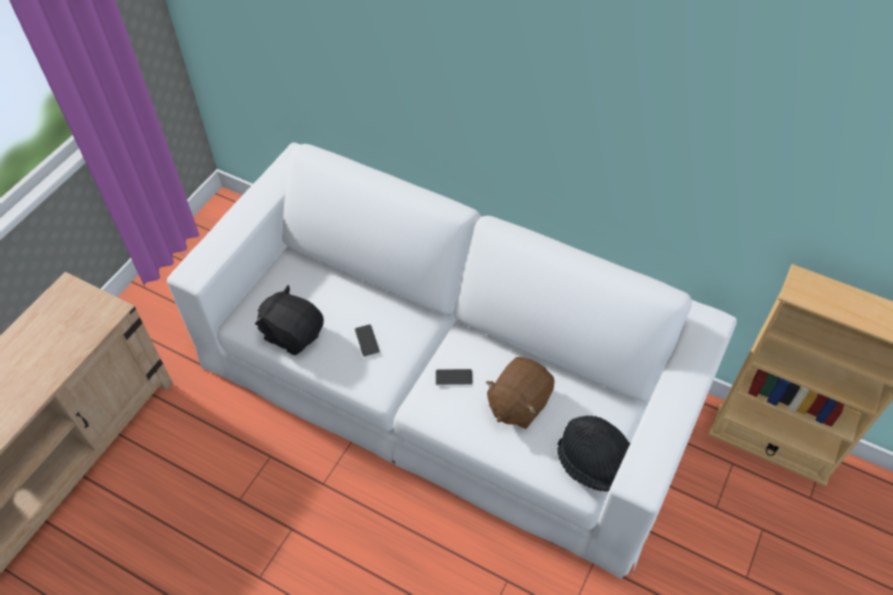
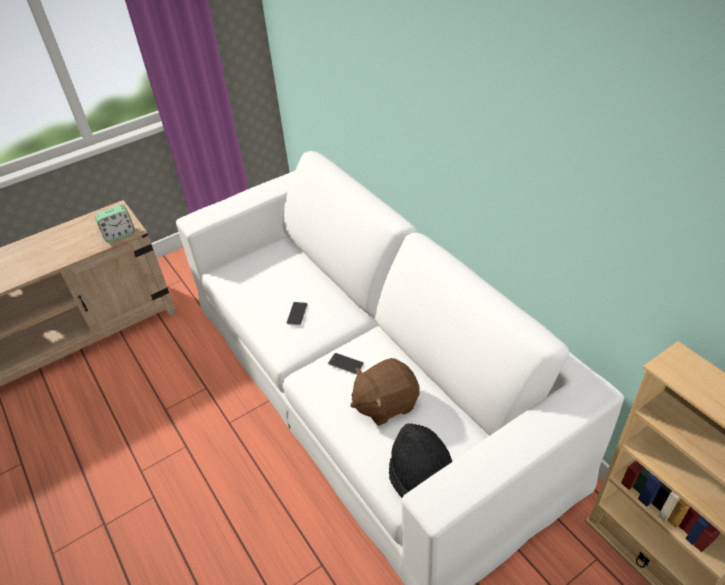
camera: 30 degrees right, 10 degrees down
(99, 320) = (119, 234): none -> alarm clock
(293, 333) = (248, 291): black plush toy -> none

